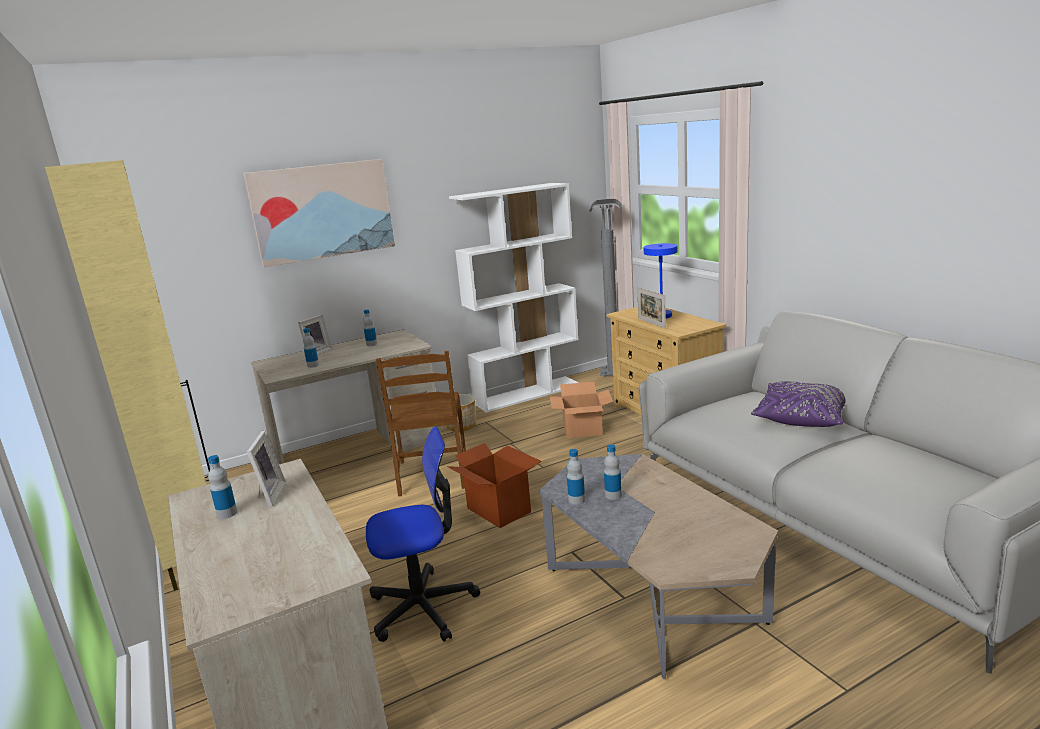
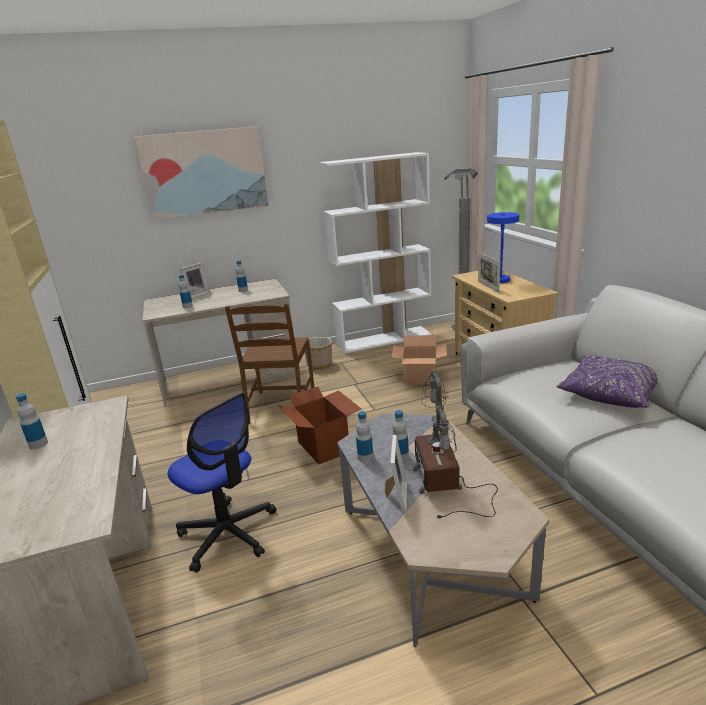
camera: 10 degrees right, 5 degrees up
(268, 495) = (80, 429): picture frame -> picture frame (395, 497)
(423, 607) = (228, 534): office chair -> office chair turned 45 degrees clockwise
(668, 513) = (445, 484): none -> table lamp

